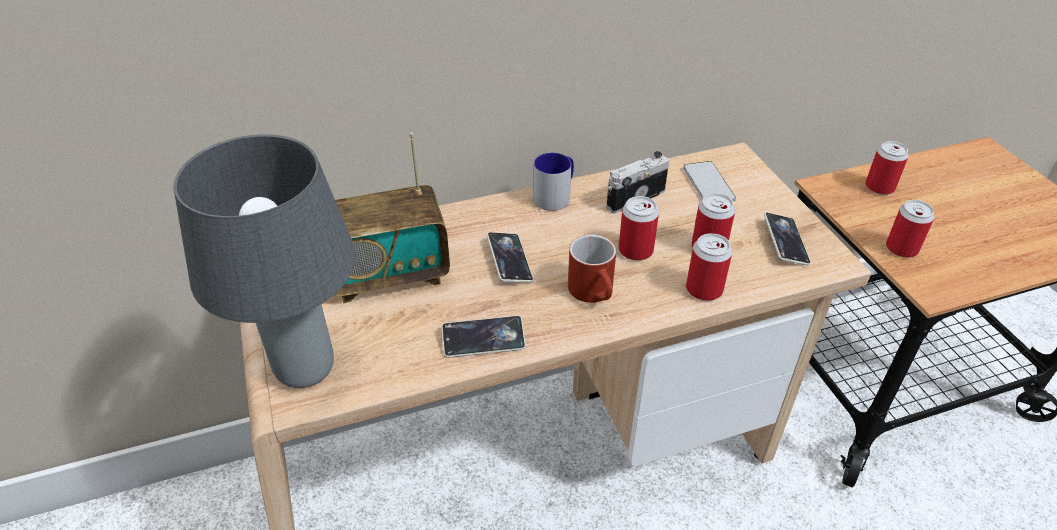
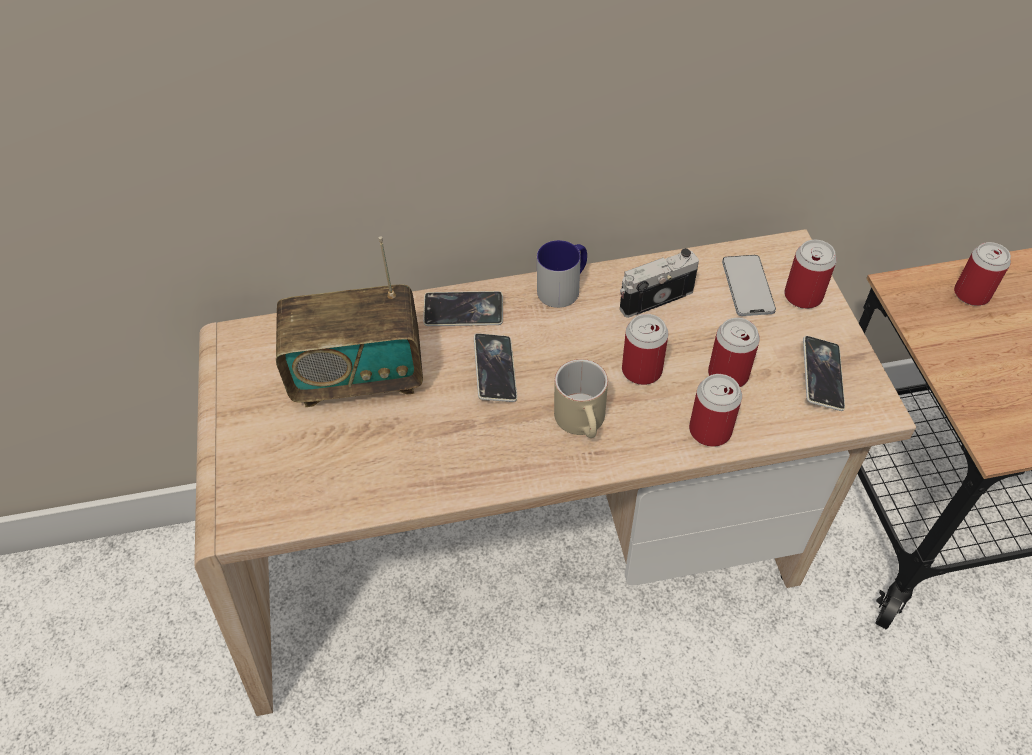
camera: 10 degrees right, 10 degrees up
(307, 369) = (258, 485): grey table lamp -> none
(483, 340) = (449, 470): phone -> phone (463, 312)
(595, 293) = (584, 422): red mug -> beige mug
(901, 248) = (976, 383): can -> can (803, 296)

